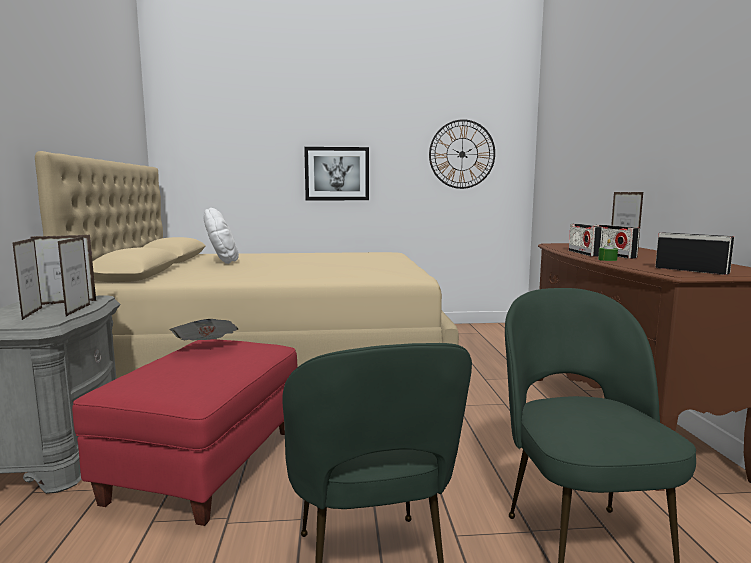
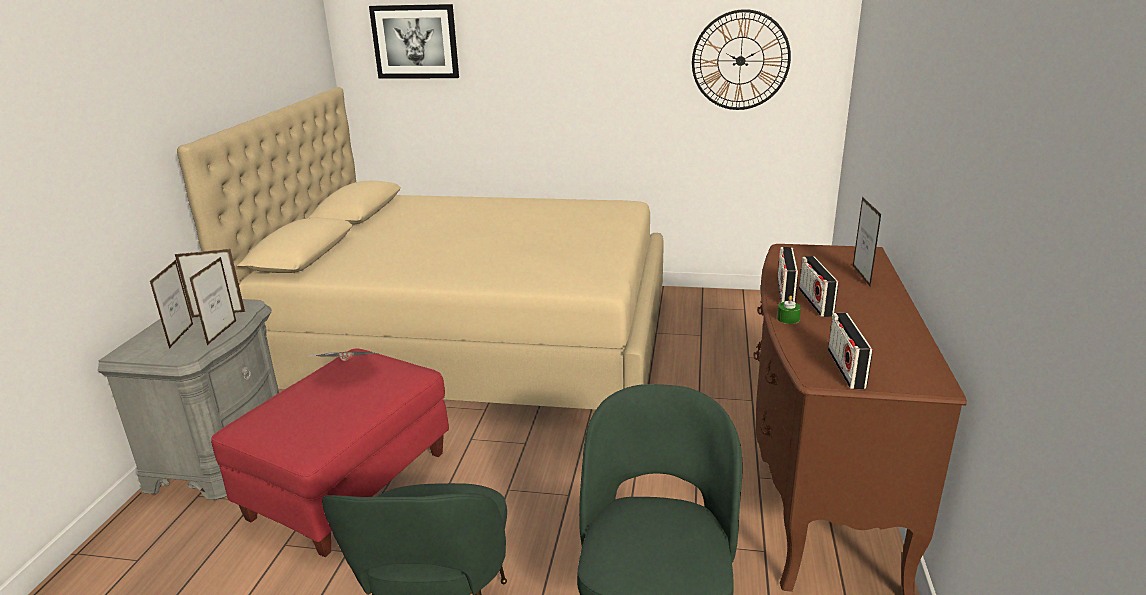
camera: 15 degrees right, 15 degrees up
(222, 262) = (407, 225): white pillow -> none
(337, 174) = (565, 89): picture -> picture (415, 42)
(691, 270) = (846, 369): radio -> radio turned 150 degrees counterclockwise

